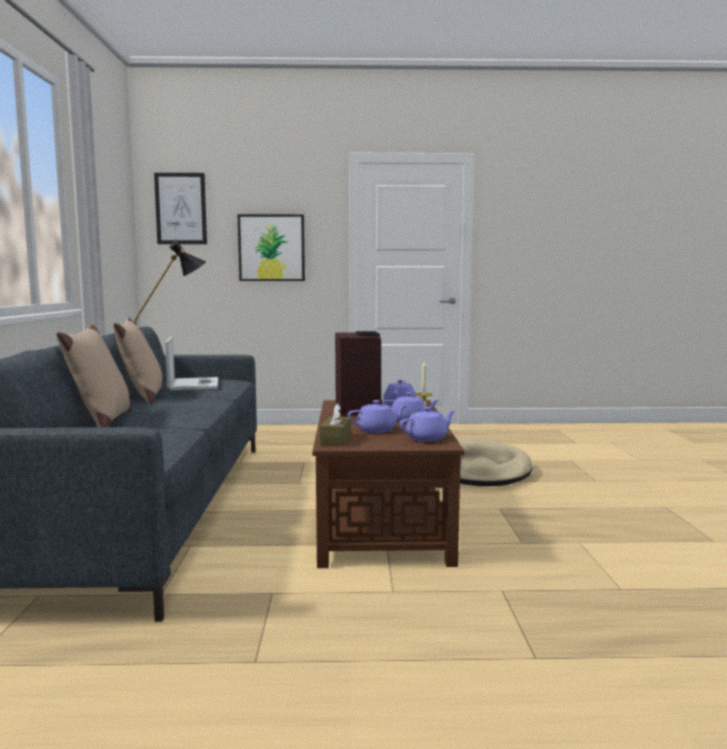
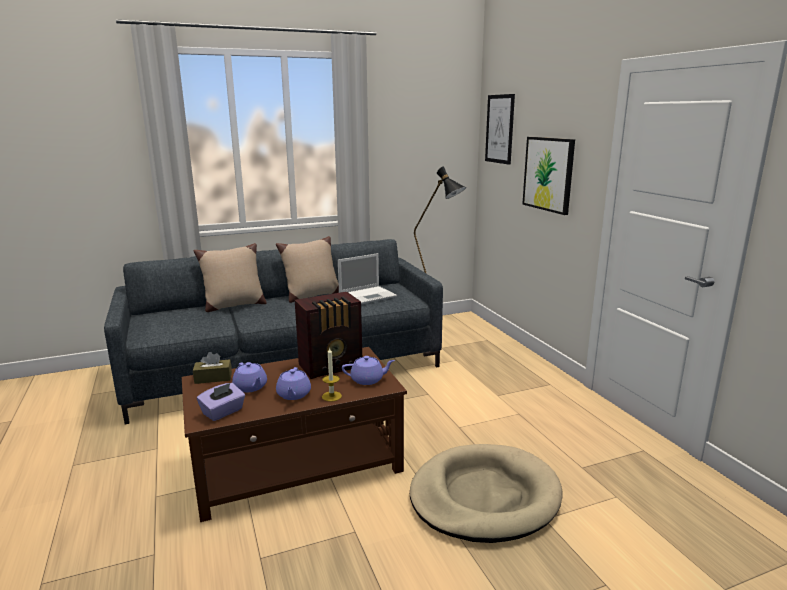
camera: 70 degrees right, 10 degrees up
(427, 438) = (223, 412): purple teapot -> purple tissue box

